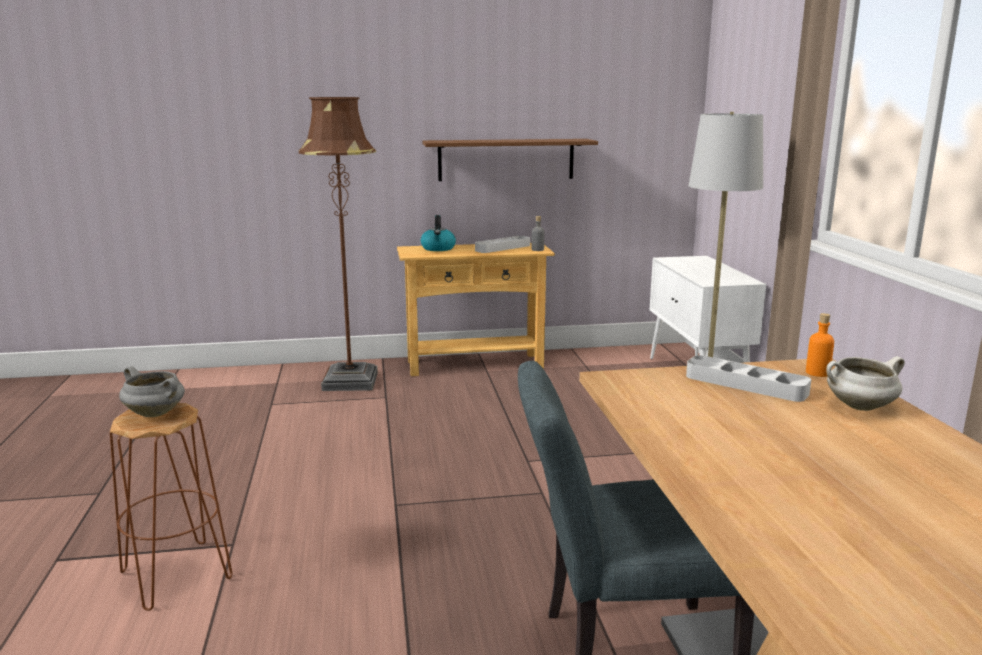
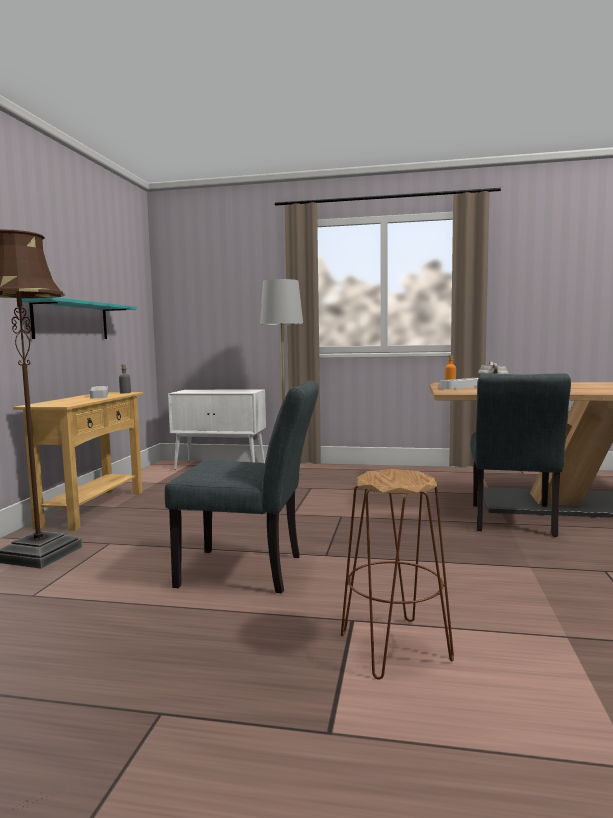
camera: 70 degrees left, 10 degrees down
(156, 413) = (391, 476): grey cooking pot -> none
(337, 473) = (251, 571): none -> grey chair
(438, 248) = (58, 401): kettle -> none
(506, 159) = (71, 321): brown shelf -> turquoise shelf

